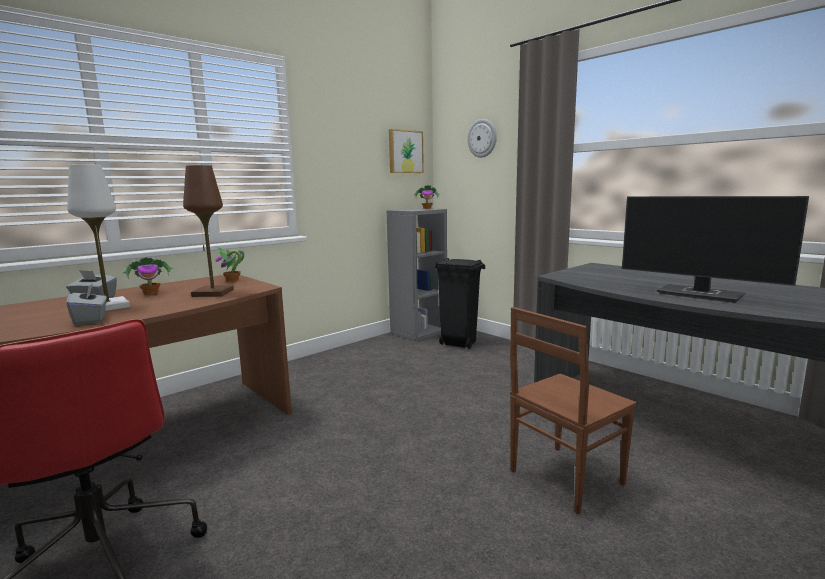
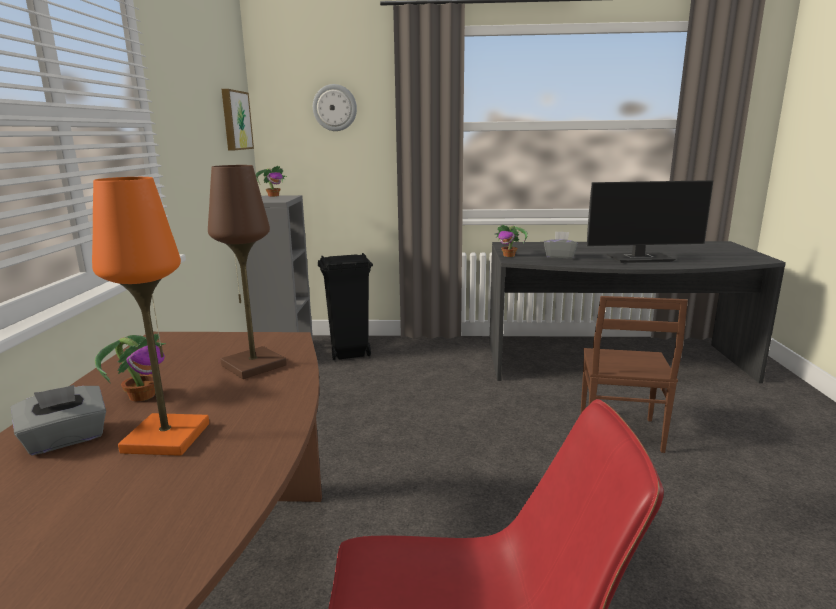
camera: 45 degrees left, 5 degrees up
(91, 319) = (232, 461): grey tissue box -> grey tissue box (560, 256)
(108, 307) = (167, 437): white table lamp -> orange table lamp
(232, 280) = (199, 341): potted plant -> potted plant (509, 255)

